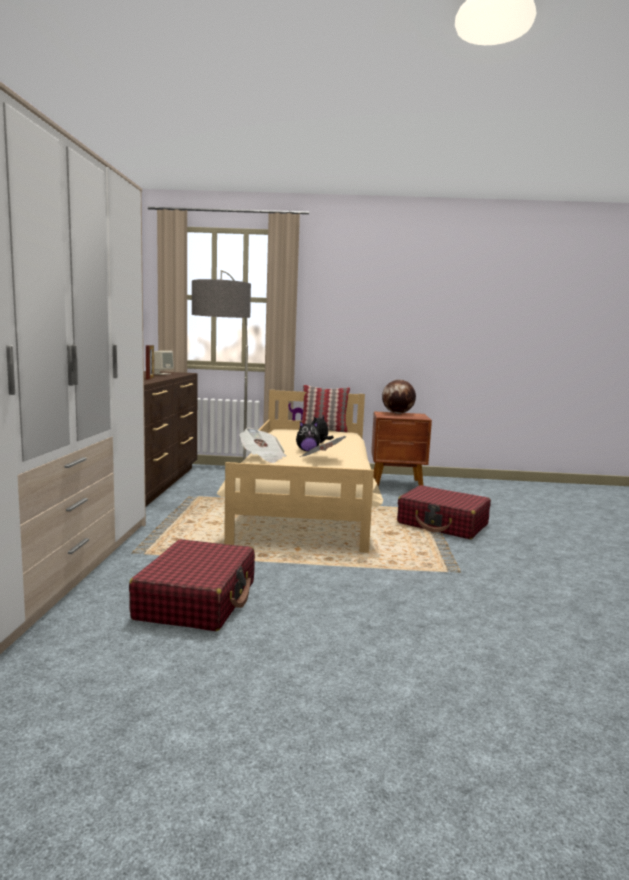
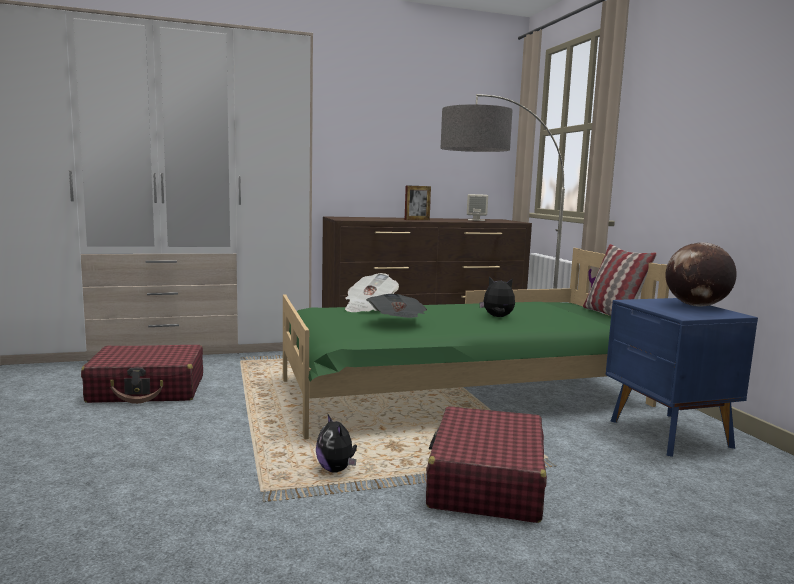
camera: 70 degrees right, 0 degrees up
(307, 451) = (437, 316): plush toy -> plush toy (336, 469)
(308, 504) = (461, 393): beige bed -> green bed
(397, 484) = (669, 434): brown nightstand -> blue nightstand

